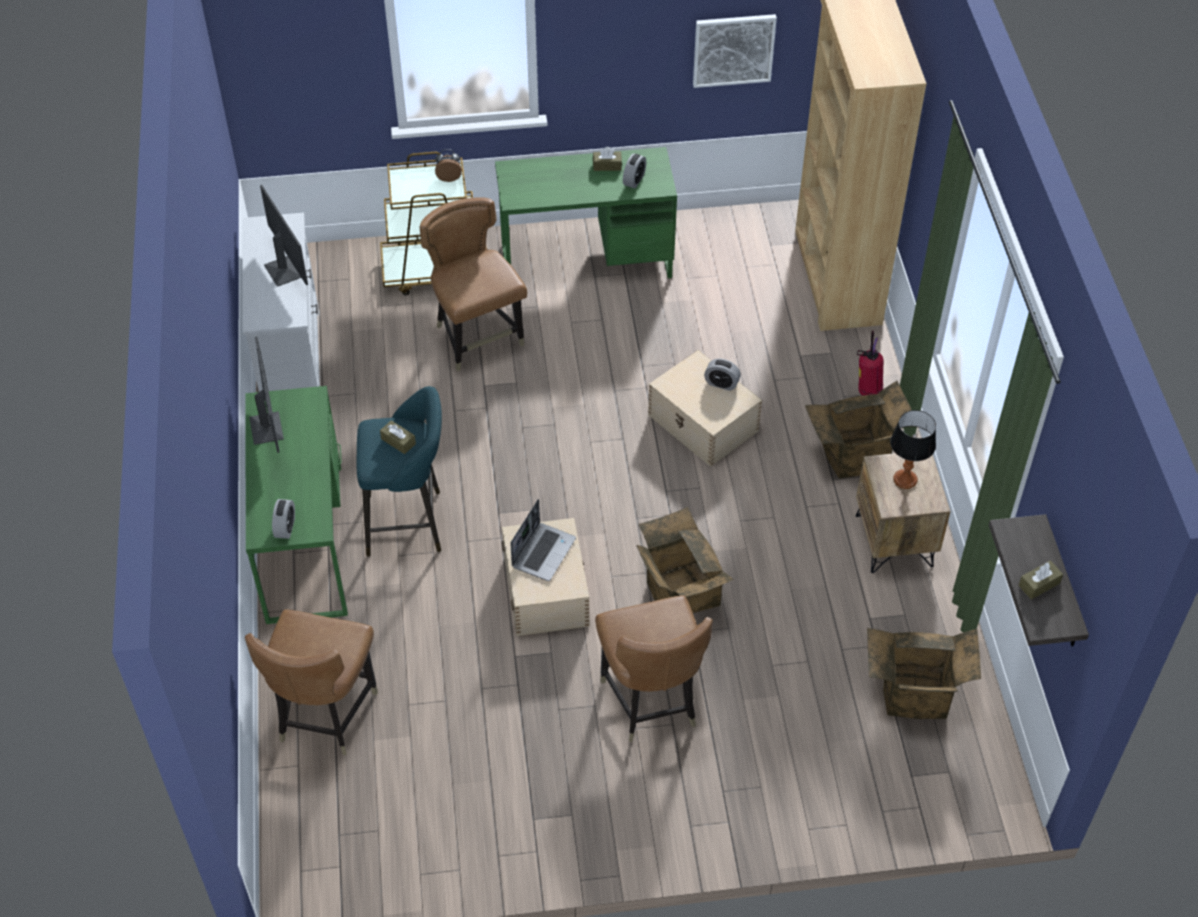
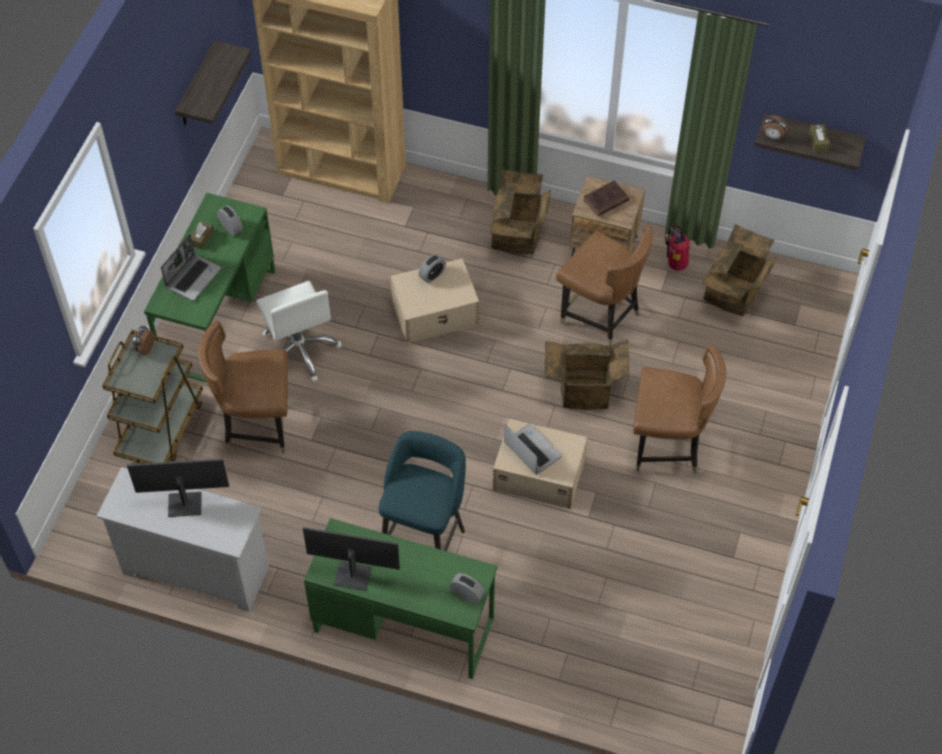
camera: 65 degrees left, 5 degrees up
(324, 714) = (580, 664): brown chair -> brown chair (600, 316)
(398, 441) = (419, 487): brown tissue box -> none
(555, 178) = (193, 277): none -> laptop
(586, 334) = (300, 350): none -> white office chair
(733, 49) = (196, 86): picture -> shelf
(867, 391) = (462, 202): fire extinguisher -> fire extinguisher (675, 265)
(905, 479) = (605, 201): table lamp -> brown book
(1010, 534) = (772, 137): none -> alarm clock

